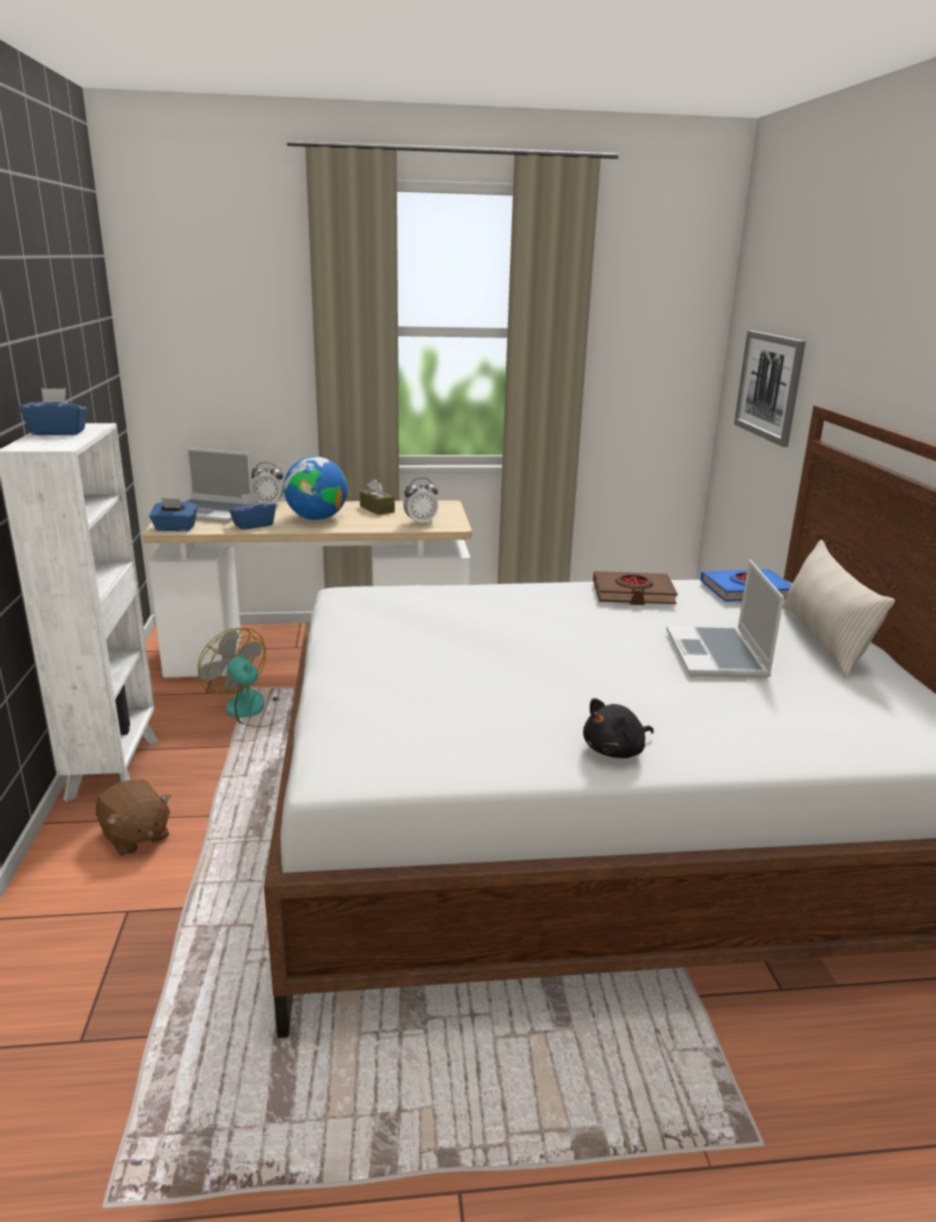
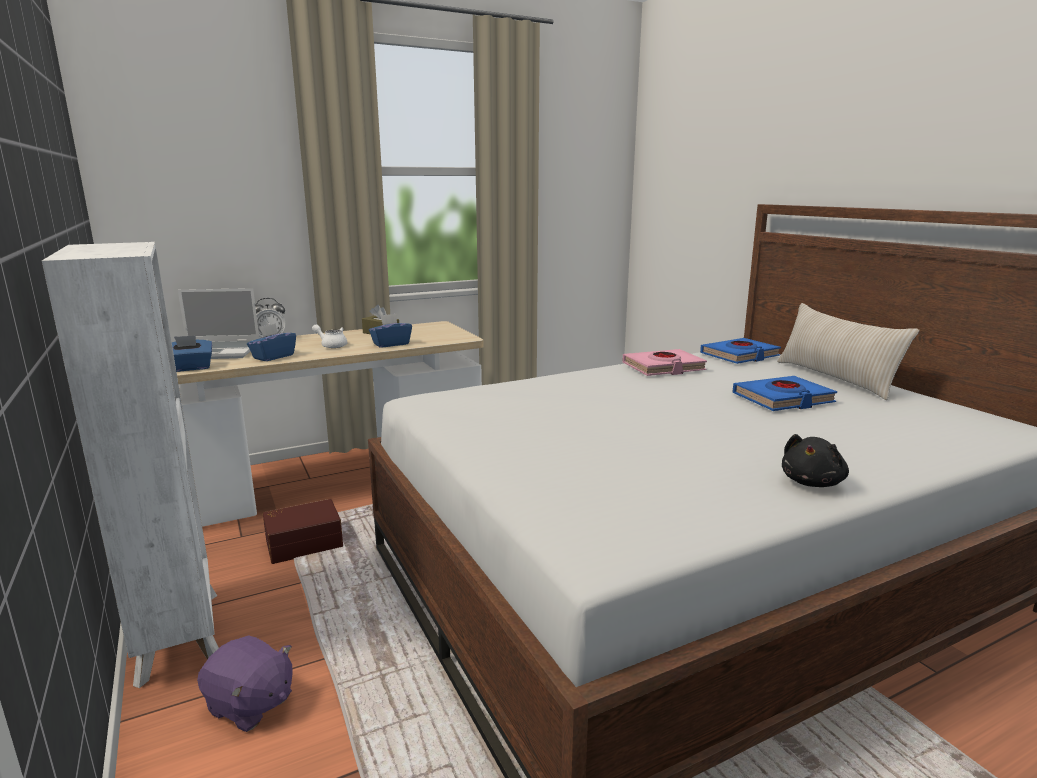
camera: 20 degrees left, 5 degrees down
(58, 432) = (98, 247): blue tissue box -> blue tissue box (391, 344)
(135, 837) = (250, 705): brown plush toy -> purple plush toy
(253, 710) = (303, 543): fan -> brown storage box
(316, 518) = (331, 345): globe -> white teapot
(420, 522) = (432, 338): alarm clock -> none
(633, 594) = (663, 368): brown book -> pink book
(718, 655) = (783, 399): laptop -> blue book
(769, 386) = (691, 202): picture -> none

